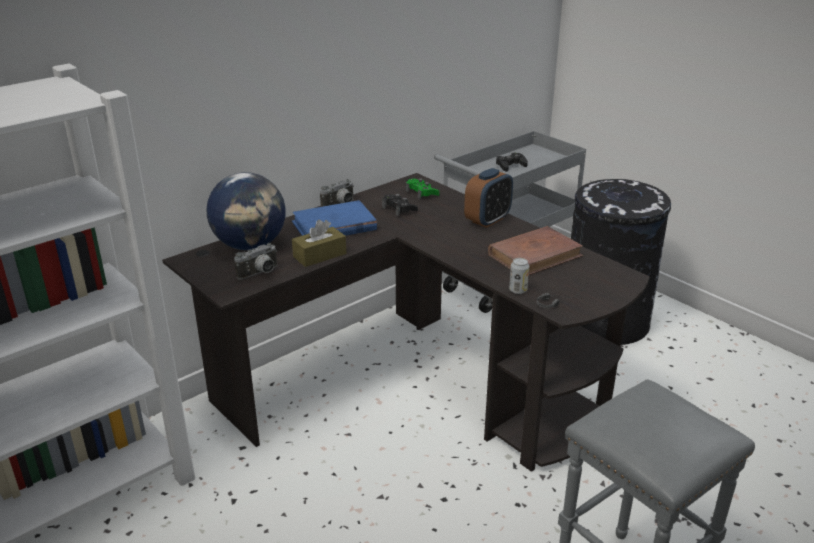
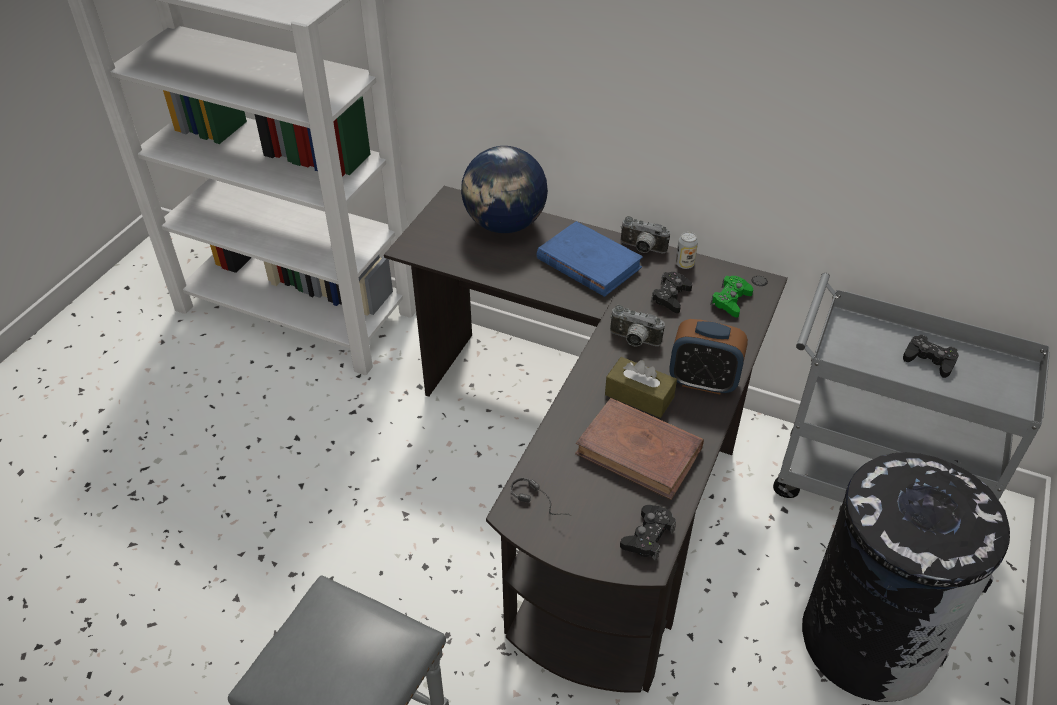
camera: 65 degrees right, 15 degrees up
(260, 273) = (455, 253): camera -> camera (633, 341)
(319, 255) = (517, 277): brown tissue box -> brown tissue box (639, 396)
(518, 290) = (541, 457): can -> can (684, 264)
(608, 271) = (648, 536): none -> black game controller

